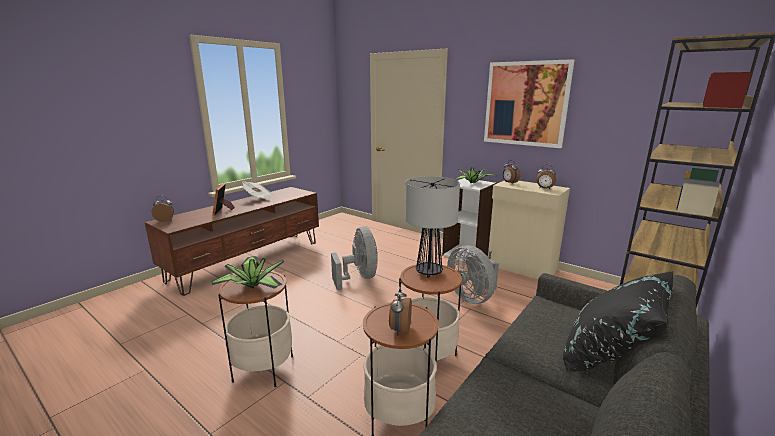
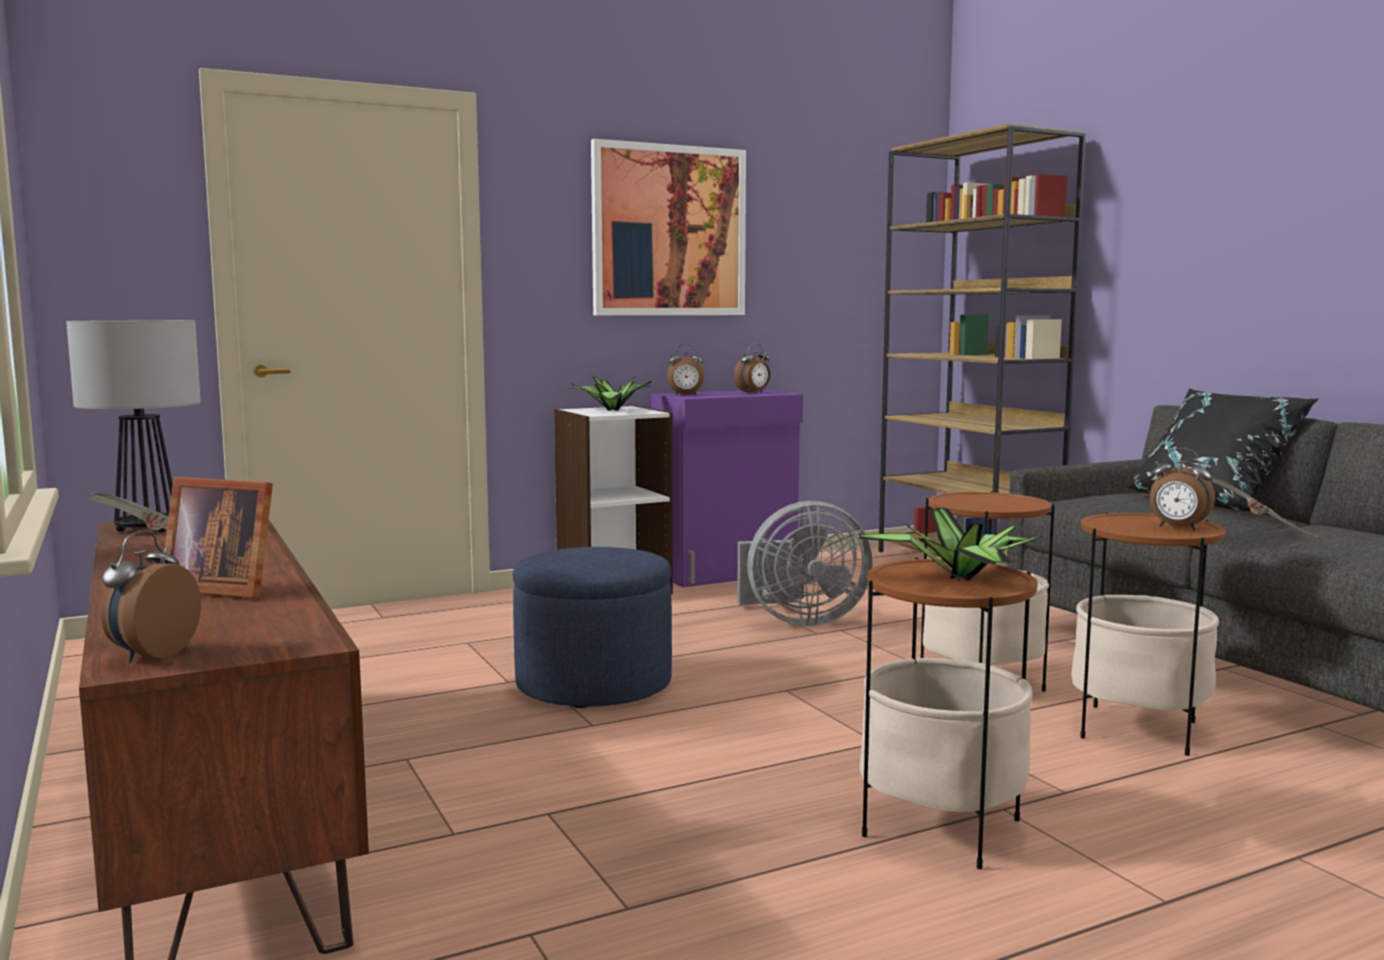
camera: 65 degrees left, 10 degrees down
(359, 277) = (594, 684): grey fan -> blue ottoman
(429, 272) = (973, 500): table lamp -> table lamp (149, 529)
(501, 376) = (1260, 533): none -> newspaper
(521, 267) = (726, 573): beige cabinet -> purple cabinet

